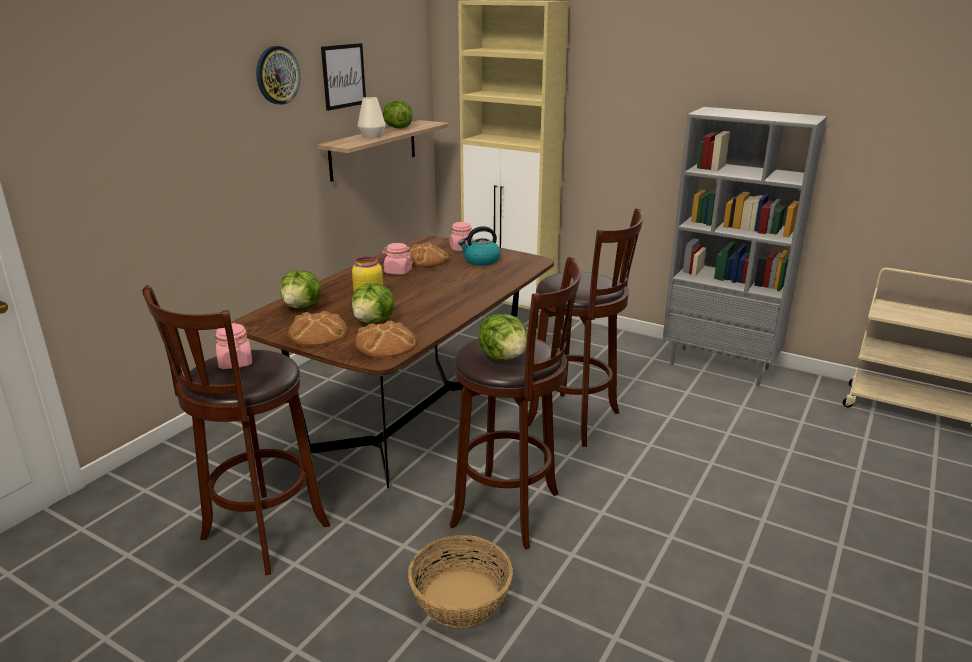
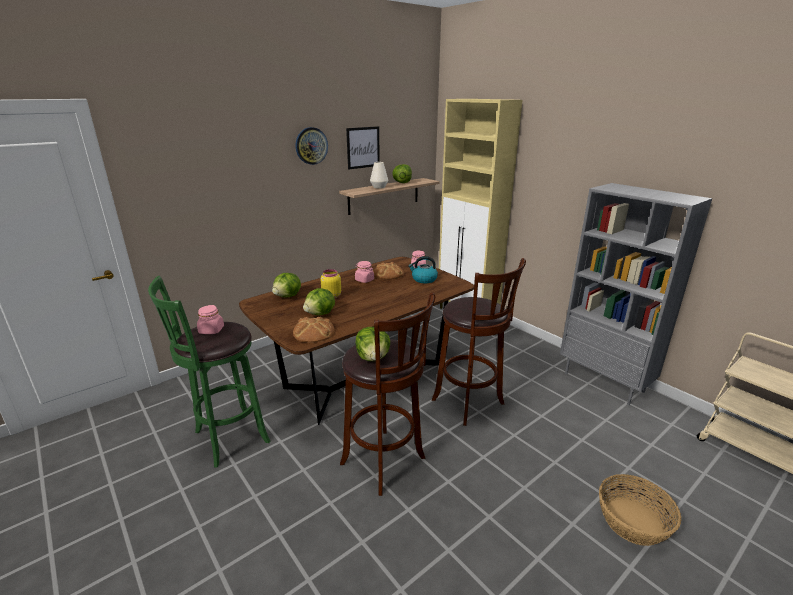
camera: 20 degrees right, 0 degrees up
(260, 535) = (227, 439): brown stool -> green stool
(318, 333) = (281, 317): bread -> none
(461, 598) = (315, 521): basket -> basket (633, 521)

